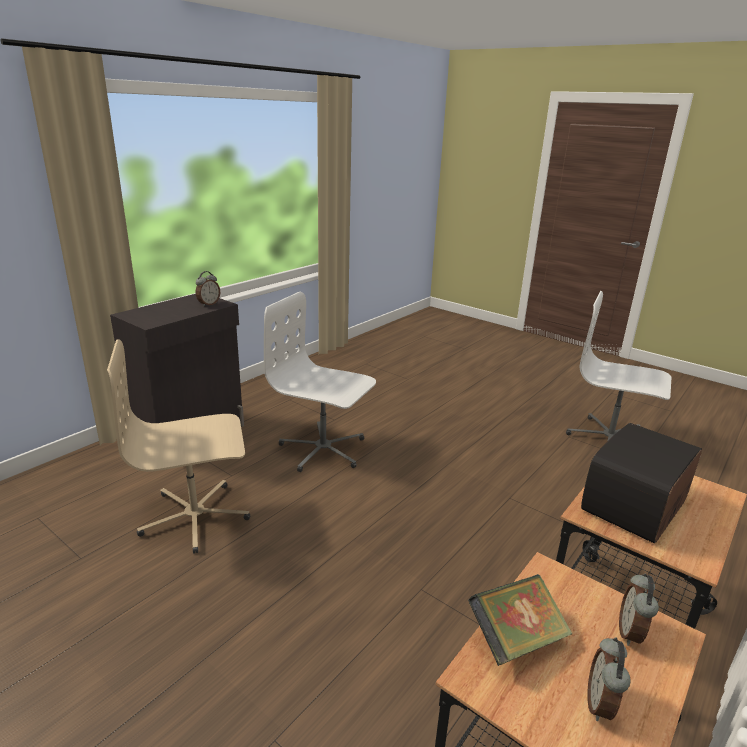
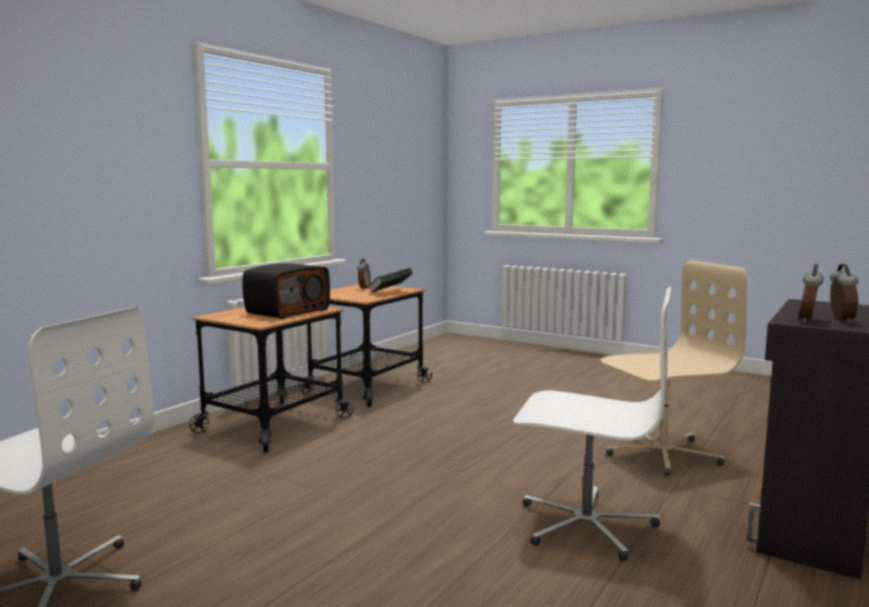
camera: 175 degrees right, 15 degrees down
(631, 633) = (337, 294): alarm clock -> alarm clock (839, 320)

